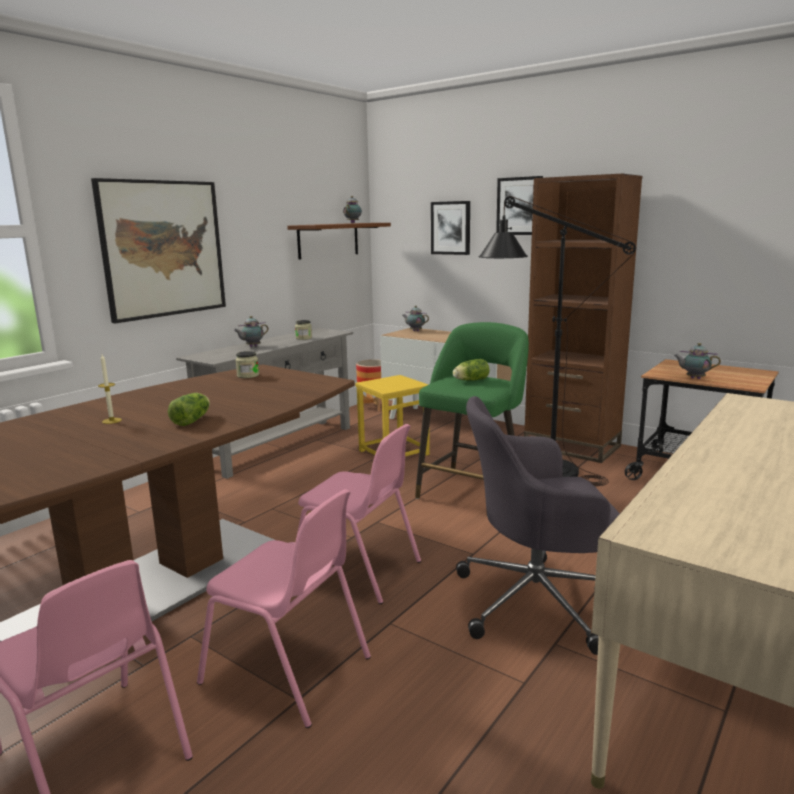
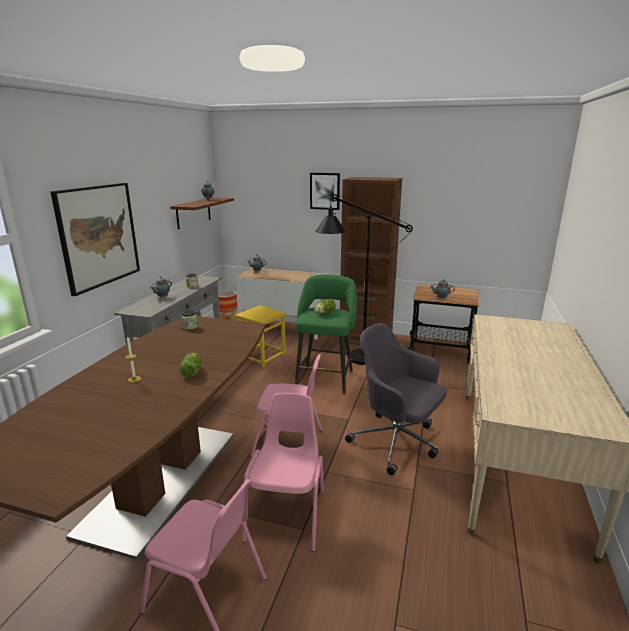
camera: 20 degrees left, 5 degrees up
(288, 671) = (287, 514): pink chair -> pink chair turned 90 degrees counterclockwise
(451, 228) = (277, 202): picture -> none
(537, 601) = (396, 442): grey office chair -> grey office chair turned 60 degrees clockwise

